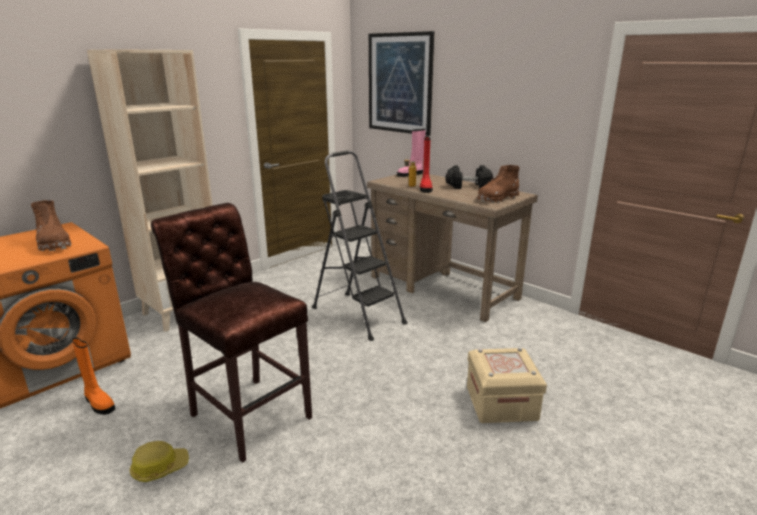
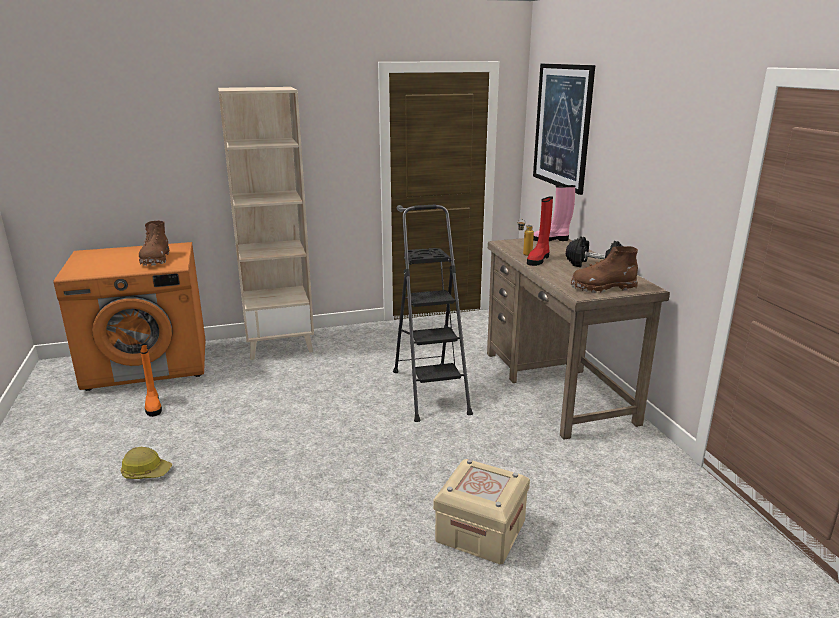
camera: 30 degrees right, 0 degrees up
(247, 412) = (244, 451): brown stool -> none

